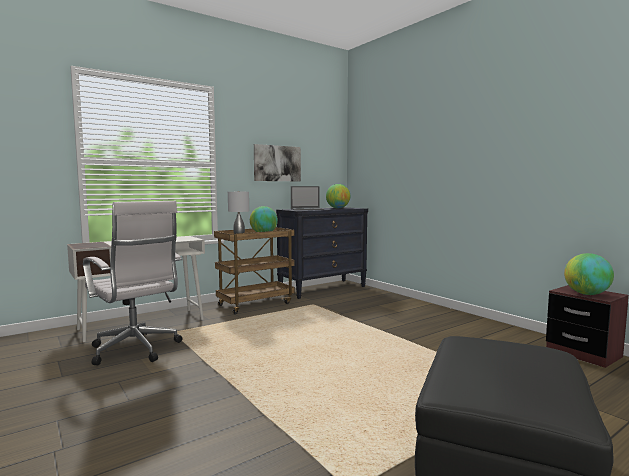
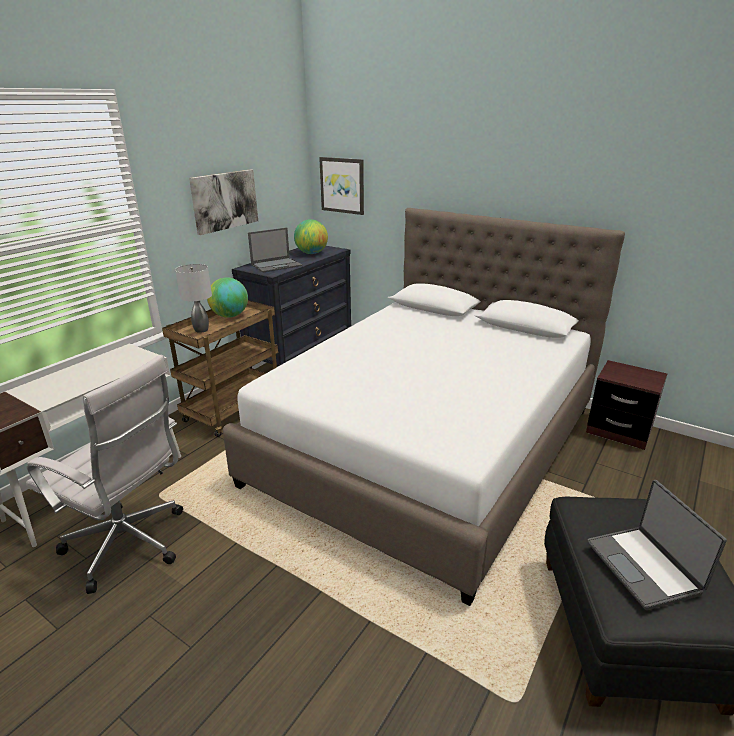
camera: 20 degrees left, 20 degrees up
(365, 163) = (342, 185): none -> picture
(388, 337) = (428, 445): none -> white bed
(491, 368) = (644, 567): none -> laptop
(586, 294) = (633, 379): globe -> none

